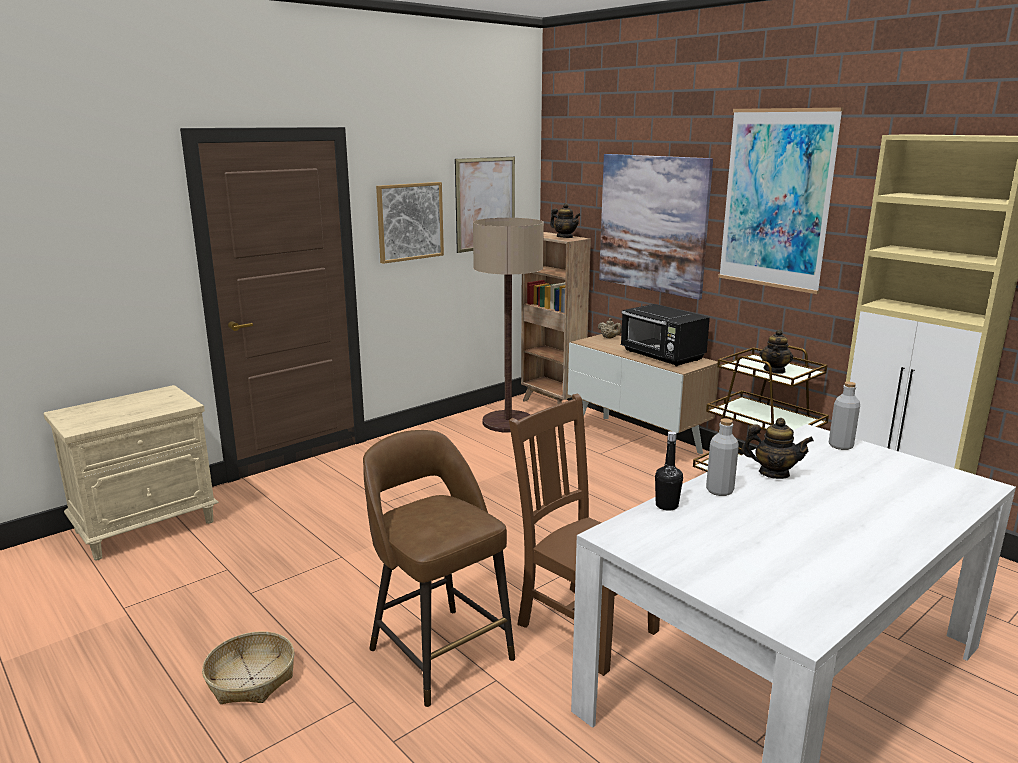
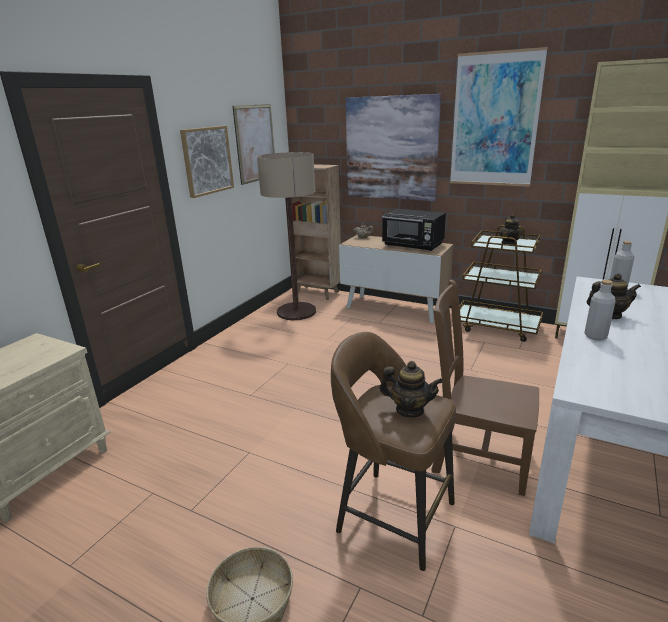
camera: 20 degrees left, 5 degrees up
(564, 237) = (318, 165): teapot -> teapot (409, 410)
(666, 505) = (579, 356): black bottle -> none

